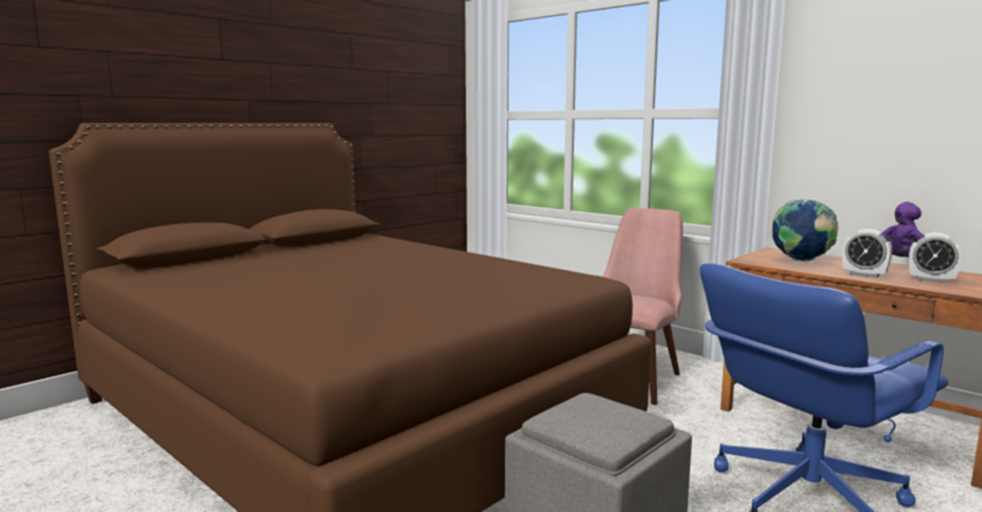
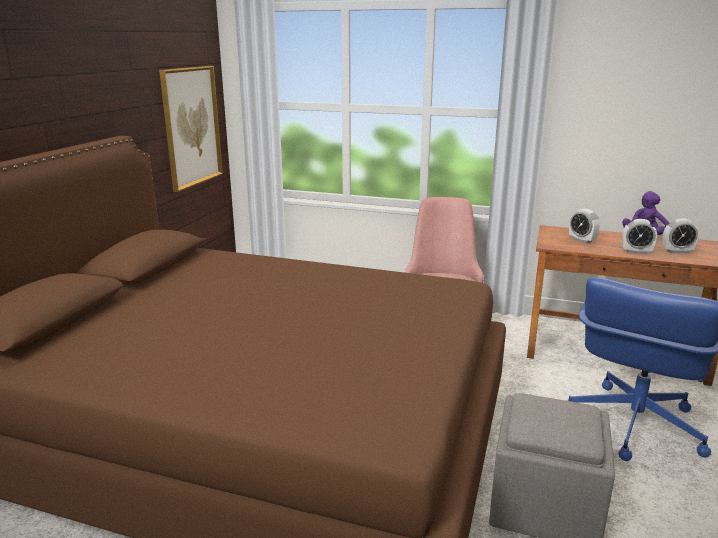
camera: 25 degrees left, 10 degrees up
(418, 131) = (191, 127): none -> picture
(801, 261) = (582, 240): globe -> alarm clock

